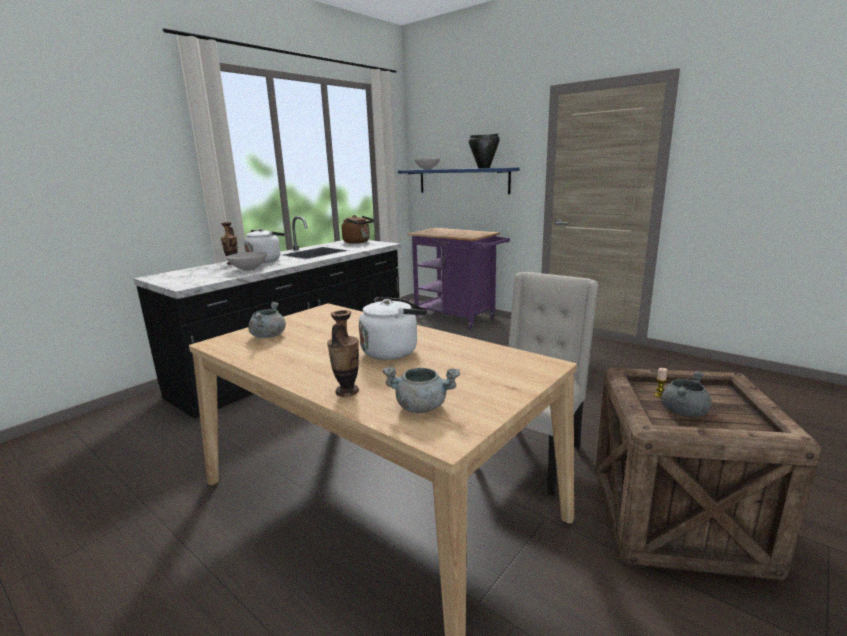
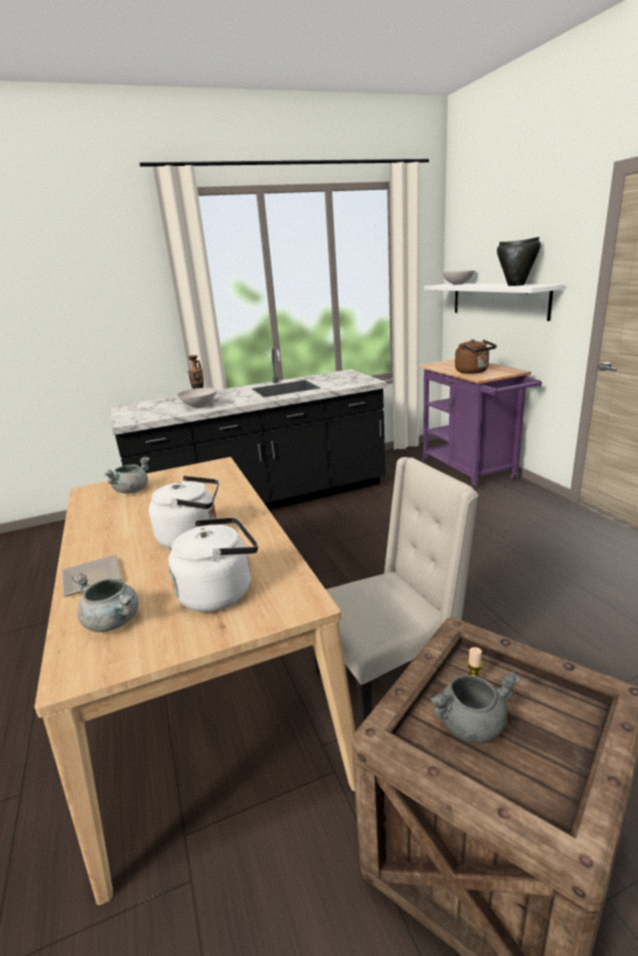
camera: 30 degrees right, 5 degrees up
(266, 260) = (230, 395): white kettle -> white kettle (220, 592)
(347, 391) = (90, 580): vase -> plate
(358, 242) = (347, 376): brown kettle -> brown kettle (473, 372)
(462, 181) = (498, 300): blue shelf -> white shelf

